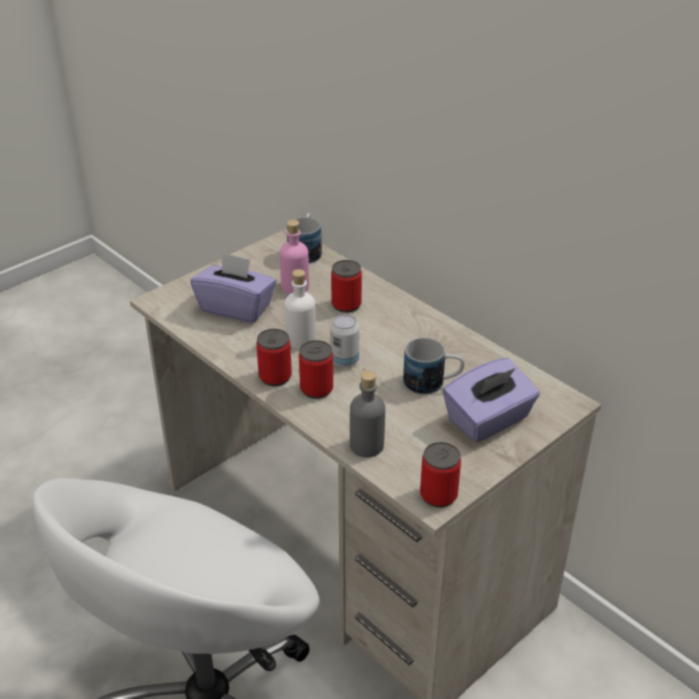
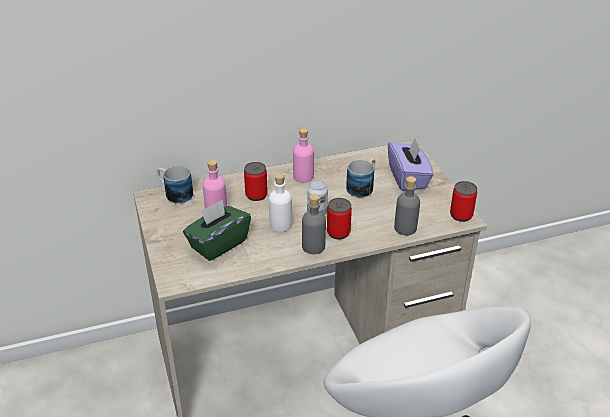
camera: 65 degrees left, 0 degrees up
(236, 308) = (218, 244): purple tissue box -> green tissue box
(275, 377) = (313, 246): can -> grey bottle
(413, 328) = (303, 177): none -> pink bottle

